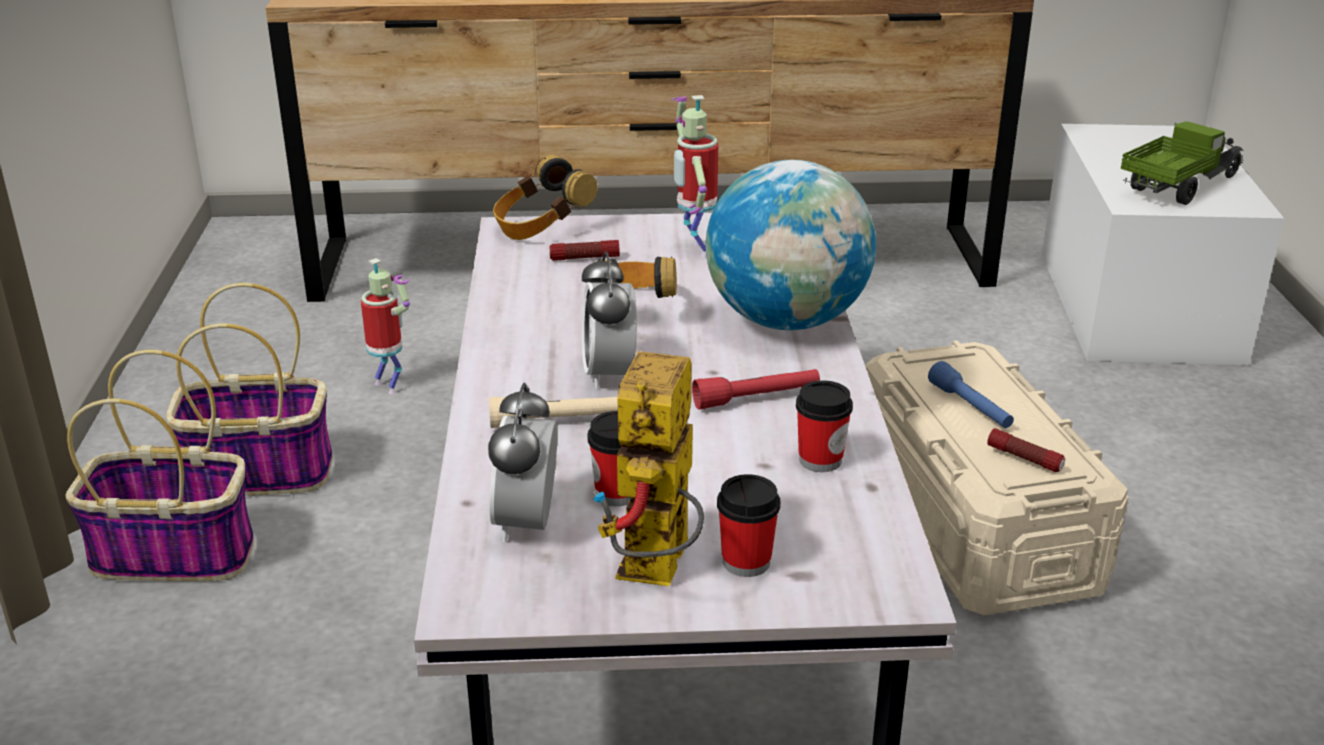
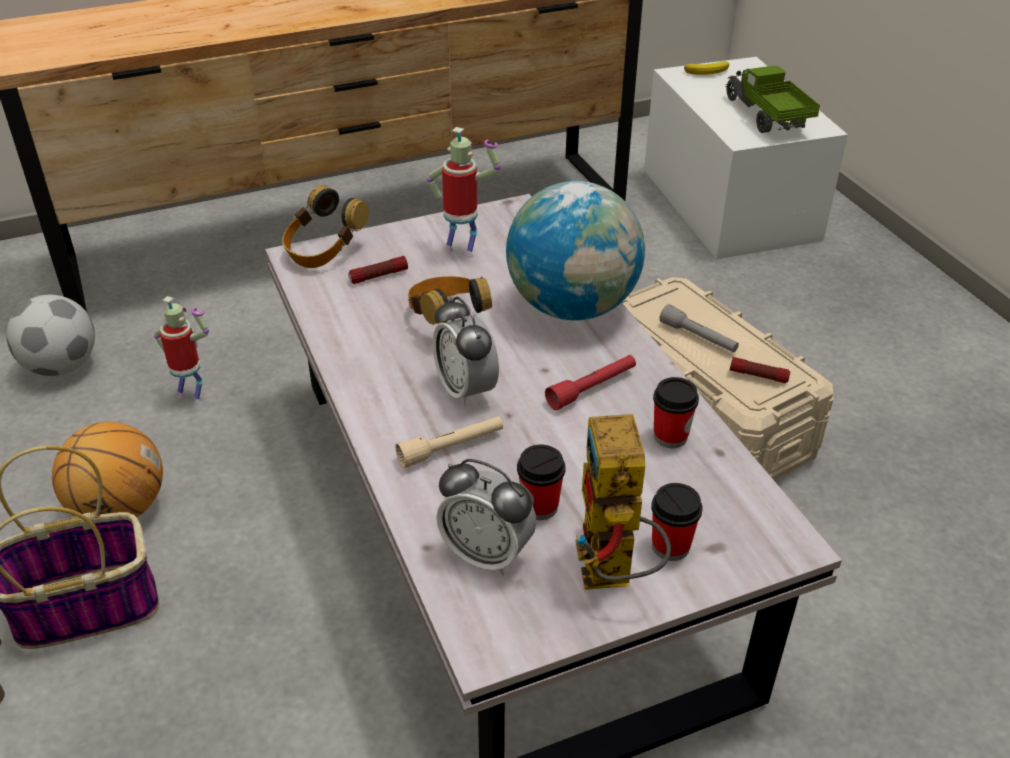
camera: 20 degrees left, 10 degrees up
(256, 474) = (119, 509): basket -> basketball
(275, 335) = (61, 366): none -> football
(527, 523) = (486, 554): alarm clock -> alarm clock turned 45 degrees counterclockwise
(694, 250) = (462, 250): toy robot -> toy robot turned 150 degrees clockwise
(970, 407) = (698, 338): blue flashlight -> grey flashlight
(1132, 133) = (708, 71): none -> banana
(1178, 186) = (765, 117): toy truck -> toy truck turned 45 degrees counterclockwise

